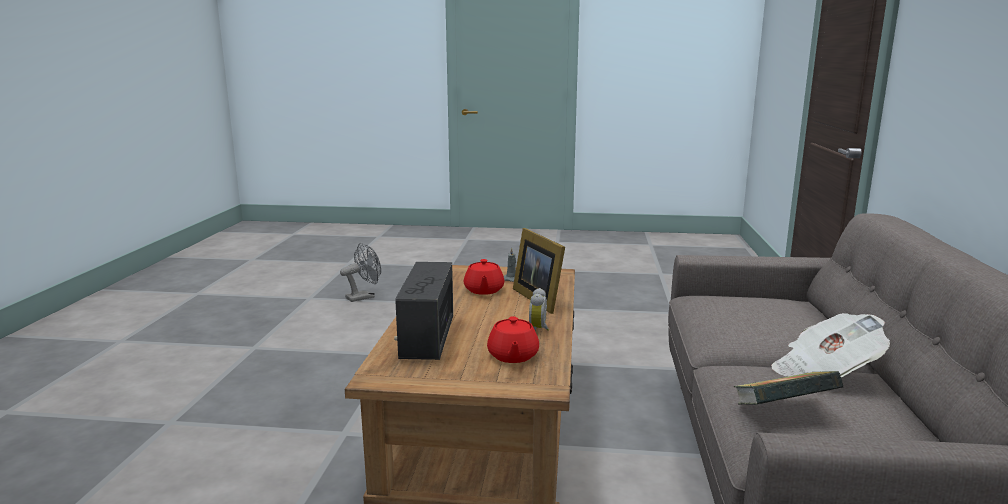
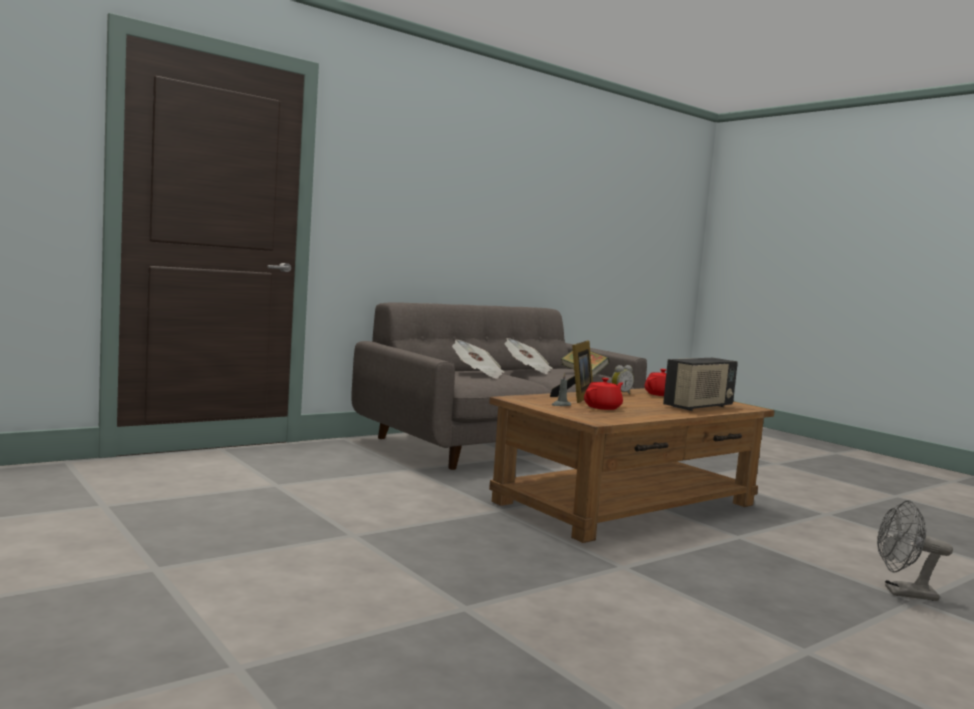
camera: 135 degrees left, 10 degrees down
(364, 297) = (537, 670): grey fan -> grey fan (903, 593)
(760, 318) = (477, 374): none -> newspaper

